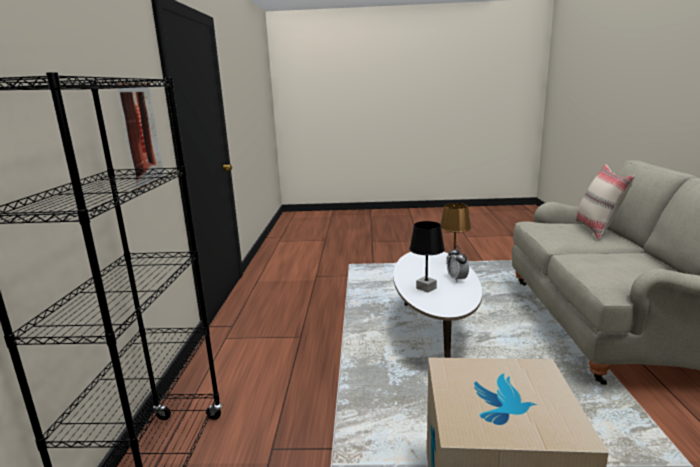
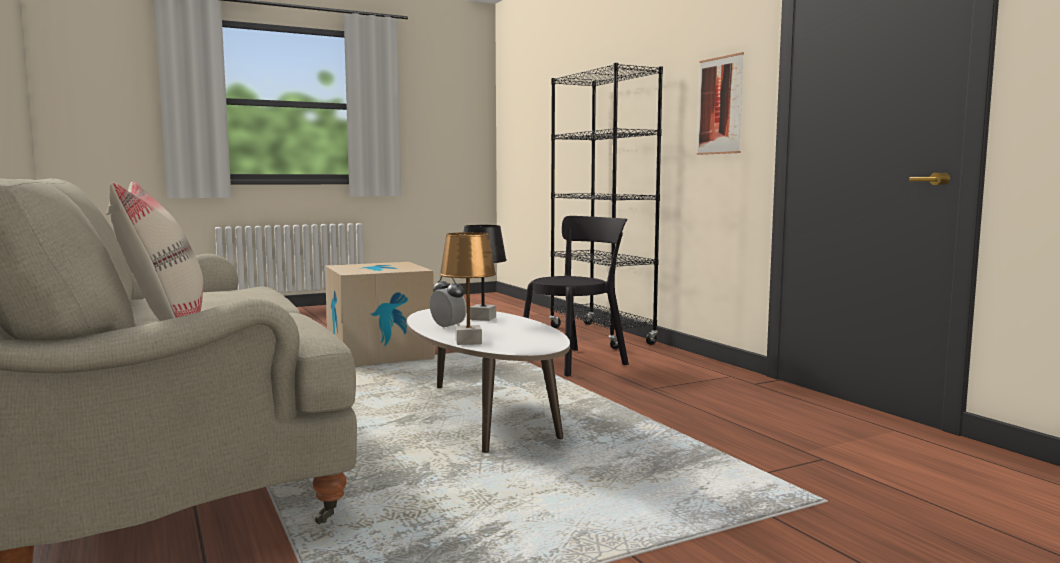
camera: 150 degrees right, 10 degrees down
(291, 397) = (576, 361): none -> black chair

